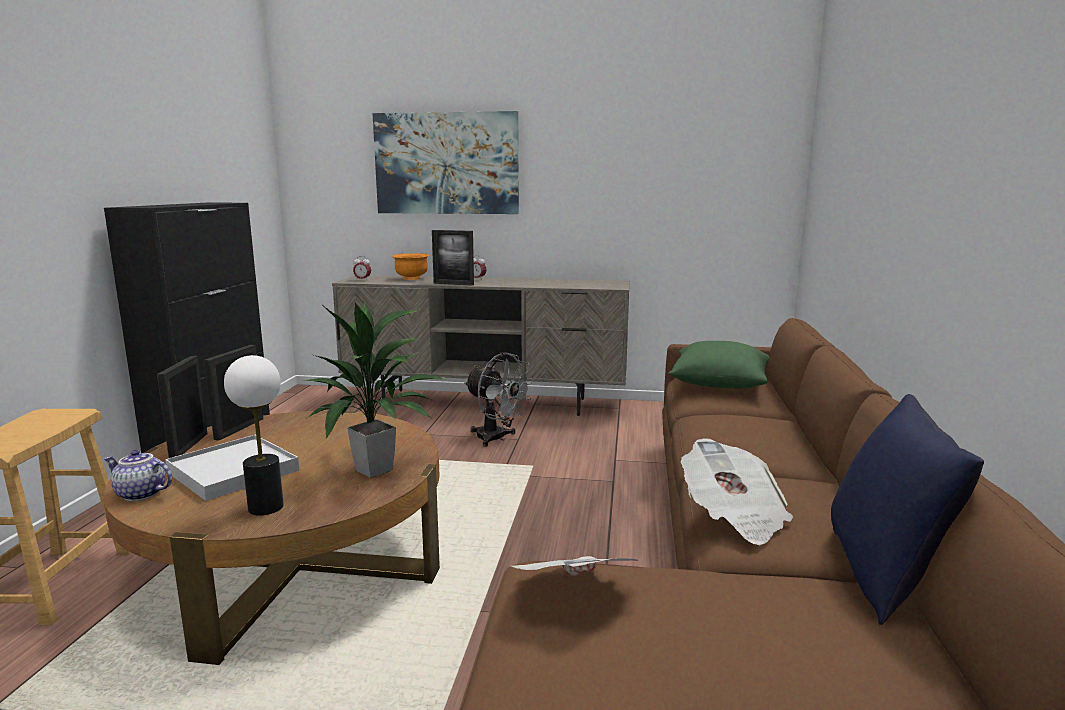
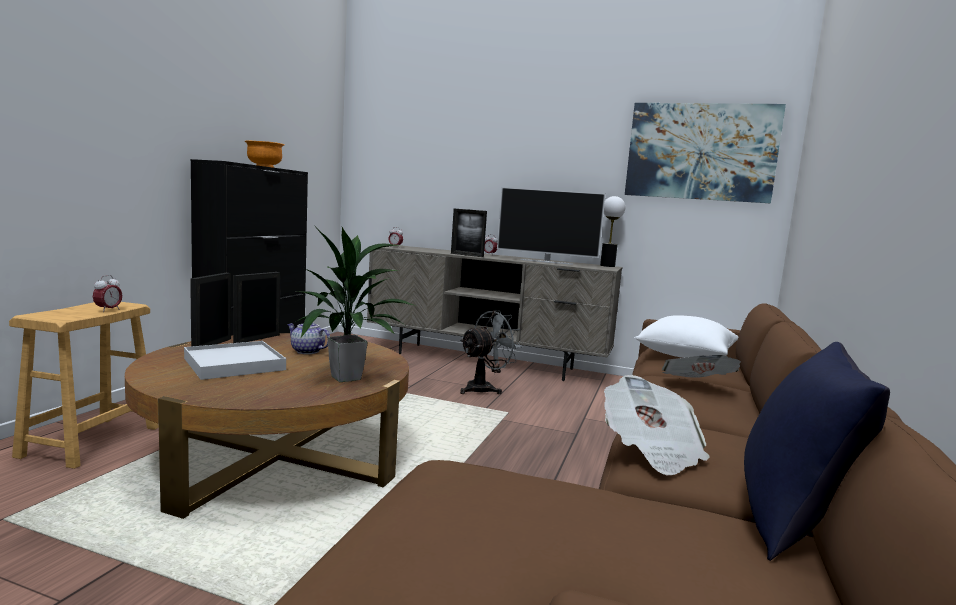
camera: 10 degrees right, 5 degrees down
(53, 426) = (108, 310): none -> alarm clock
(140, 494) = (154, 369): teapot -> teapot (306, 351)
(265, 508) = (243, 390): table lamp -> table lamp (607, 266)
(411, 278) = (435, 249): orange bowl -> orange bowl (264, 167)
(446, 163) = (474, 157): picture -> picture (700, 152)
(497, 438) = (484, 388): grey fan -> grey fan turned 90 degrees counterclockwise
(547, 284) = (546, 262): none -> television
(573, 594) = (467, 486): newspaper -> newspaper (696, 387)
(718, 384) = (684, 356): green pillow -> white pillow

